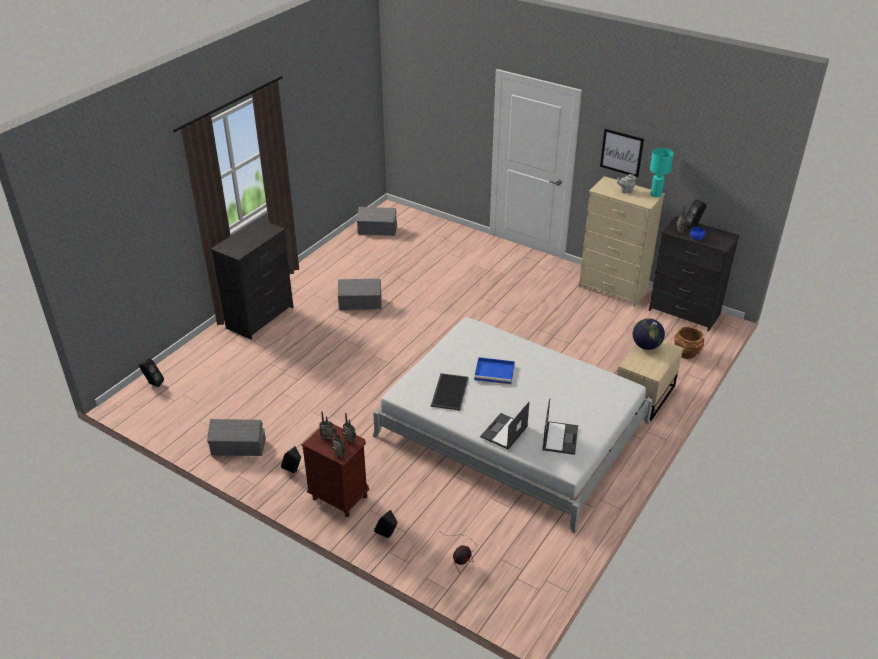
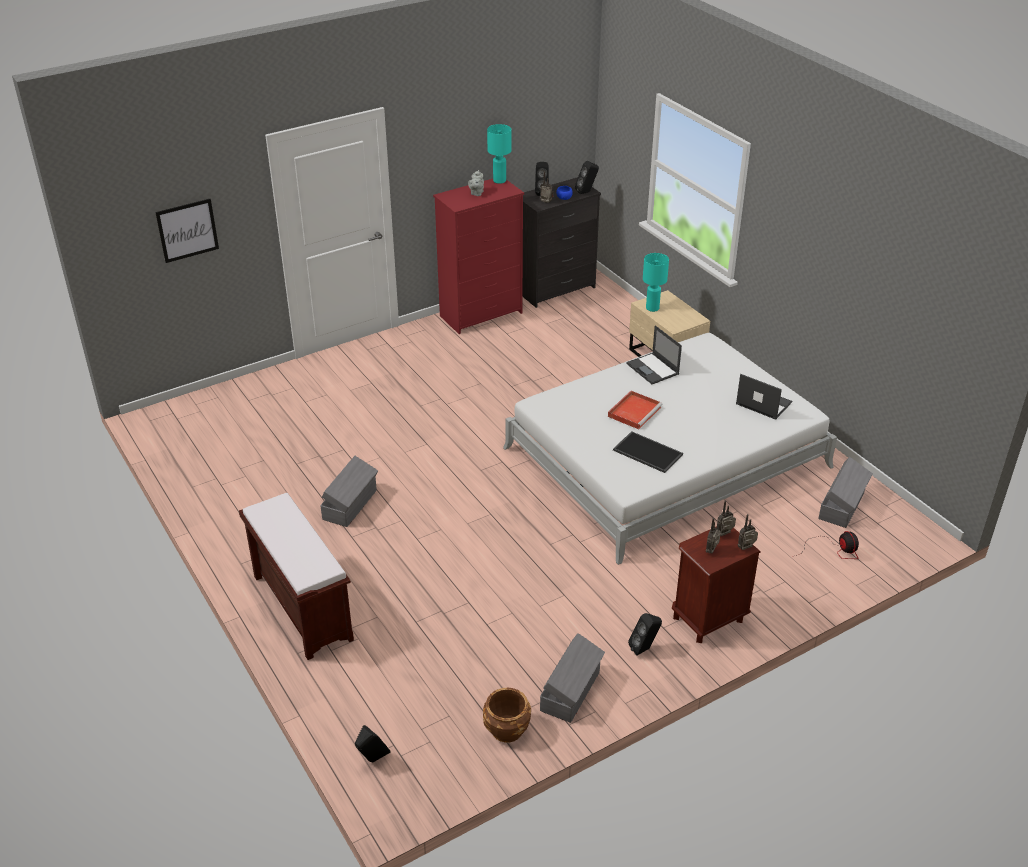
camera: 65 degrees left, 0 degrees up
(261, 317) = (301, 607): black dresser -> brown bench
(377, 230) = (193, 443): grey storage box -> grey storage box (842, 505)
(387, 536) = (786, 597): black speaker -> black speaker (586, 192)
(495, 372) = (634, 411): blue tray -> red tray
(504, 432) = (734, 435): laptop -> laptop (653, 369)
(613, 289) = (482, 314): beige dresser -> red dresser
(621, 152) = (443, 157): picture -> picture (187, 230)
(646, 346) = (652, 308): globe -> turquoise table lamp
(686, 353) = (618, 312): brown planter -> brown planter (507, 730)

